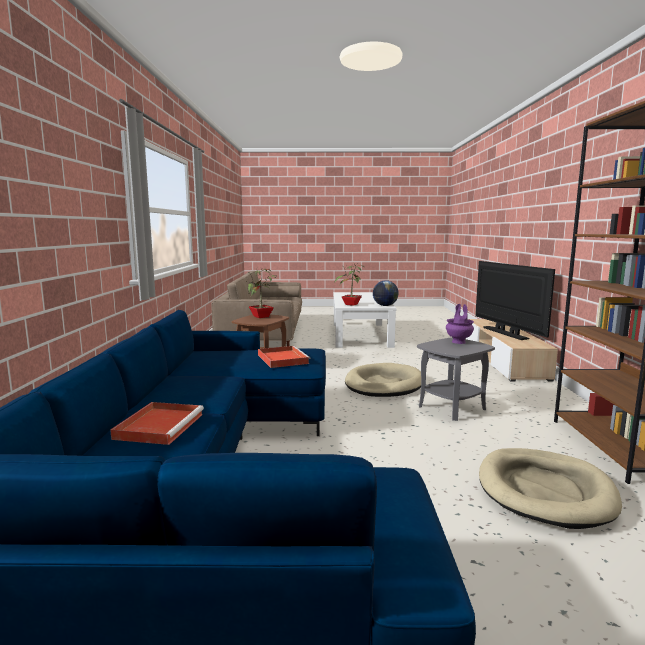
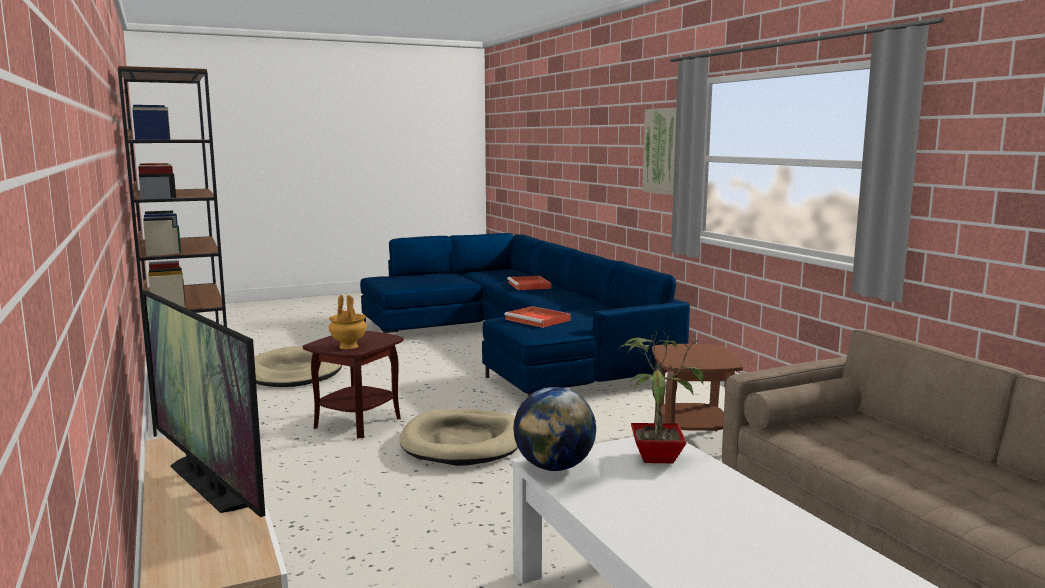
camera: 155 degrees right, 0 degrees up
(98, 197) = (664, 151): none -> picture
(261, 317) = (705, 359): potted plant -> none
(452, 408) = (357, 422): grey side table -> brown side table
(459, 342) = (348, 346): purple vase -> brown vase

